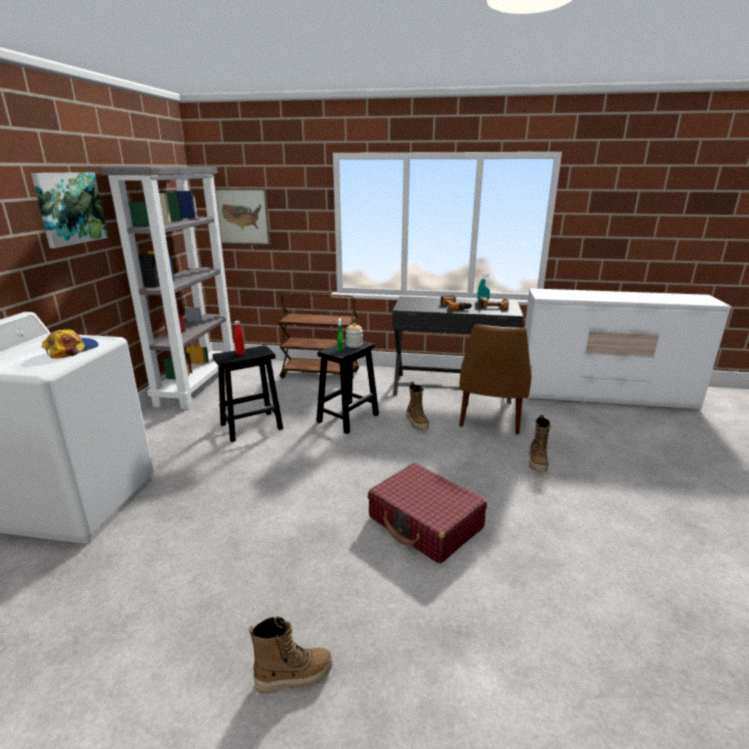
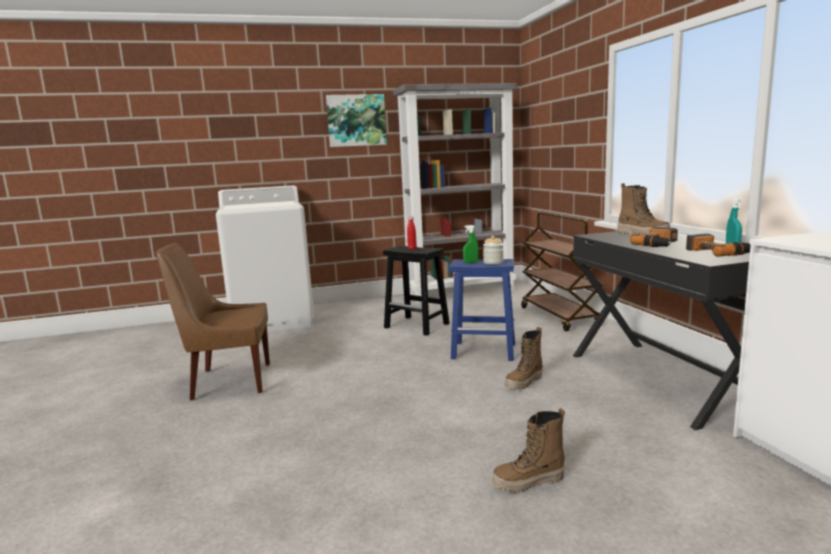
camera: 65 degrees right, 10 degrees down
(71, 350) = (266, 205): cap -> none
(242, 216) = (545, 132): picture -> none
(294, 676) = (116, 426): boot -> boot (642, 234)
(348, 417) = (485, 351): black stool -> blue stool
(425, 523) = (319, 432): red suitcase -> none
(490, 420) = (606, 424): brown chair -> brown chair (228, 381)

